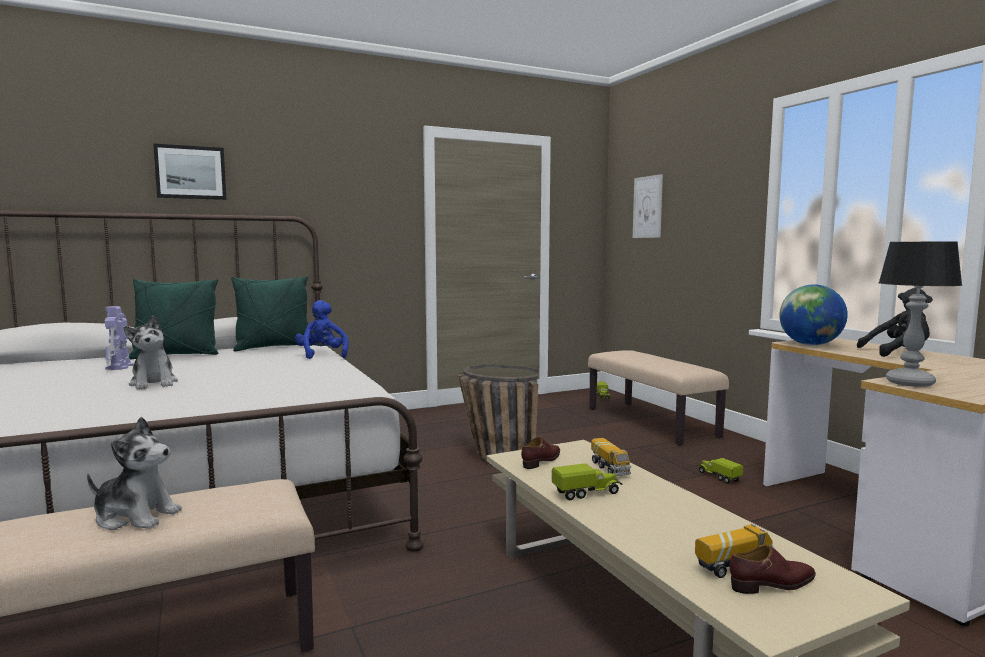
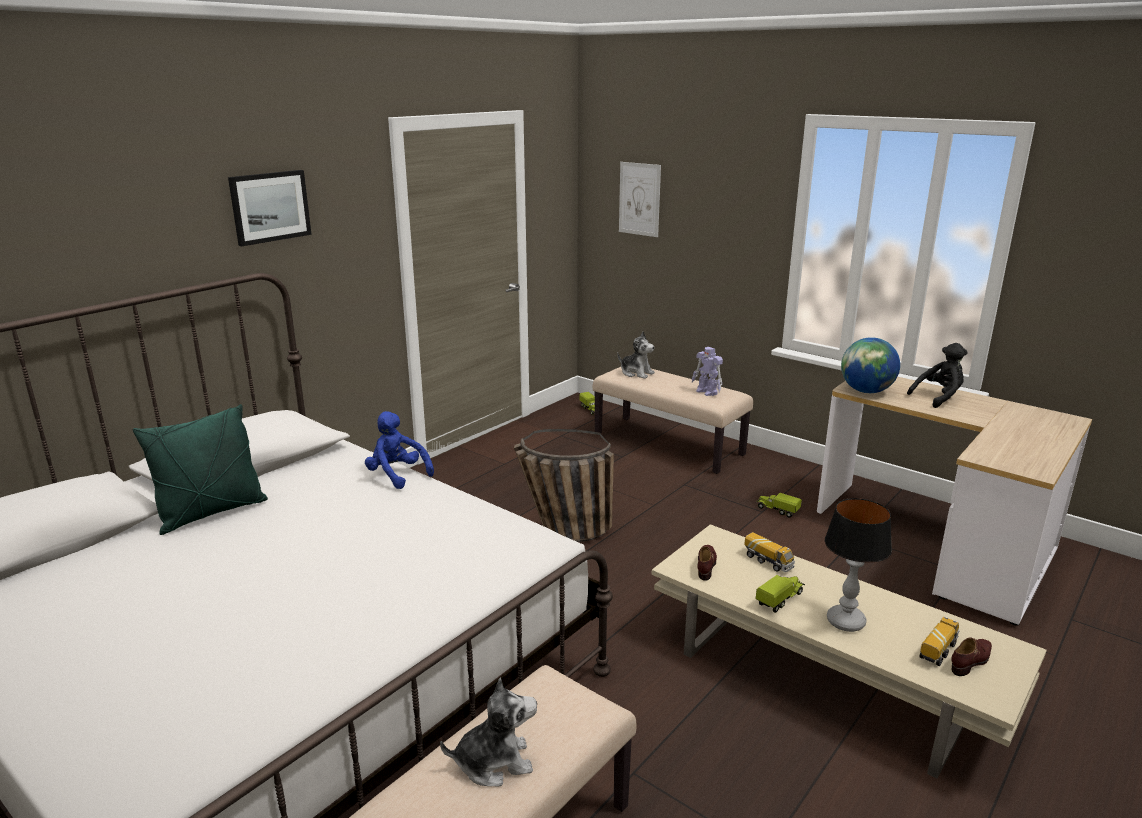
camera: 25 degrees left, 15 degrees up
(119, 367) = (182, 557): toy robot -> toy robot (707, 392)
(154, 383) = (296, 583): plush toy -> plush toy (636, 373)
(190, 172) = (112, 235): picture -> picture (270, 207)
(273, 347) = (307, 466): green pillow -> none
(909, 383) = (989, 457): table lamp -> table lamp (845, 622)

